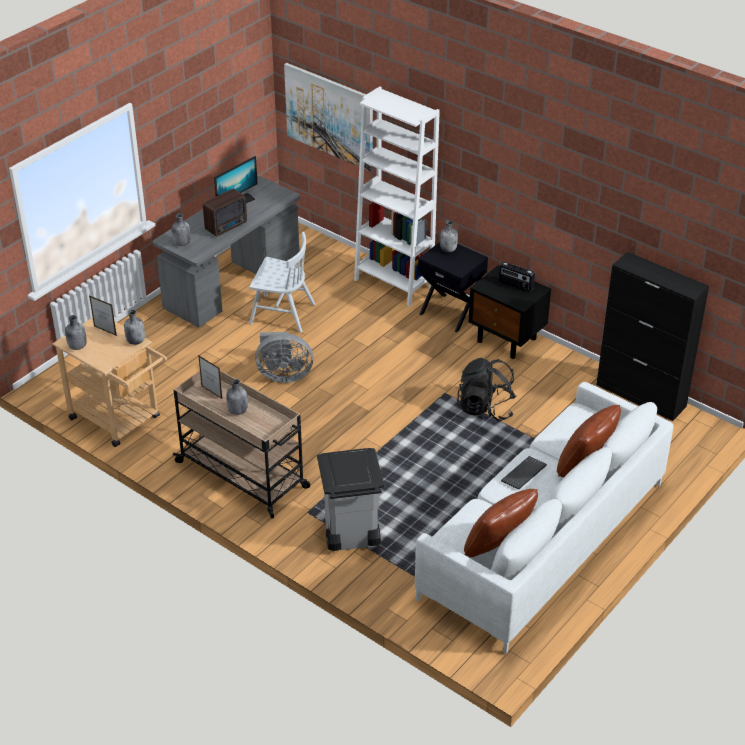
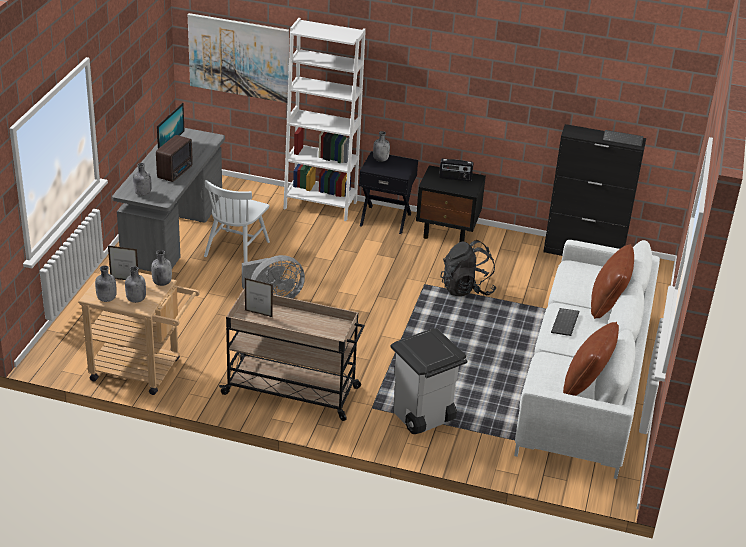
camera: 25 degrees left, 5 degrees down
(237, 411) = (293, 324): grey bottle -> grey bottle (135, 299)
(282, 314) = (236, 249): white chair -> white chair turned 120 degrees clockwise
(680, 282) = (623, 139): none -> keyboard

